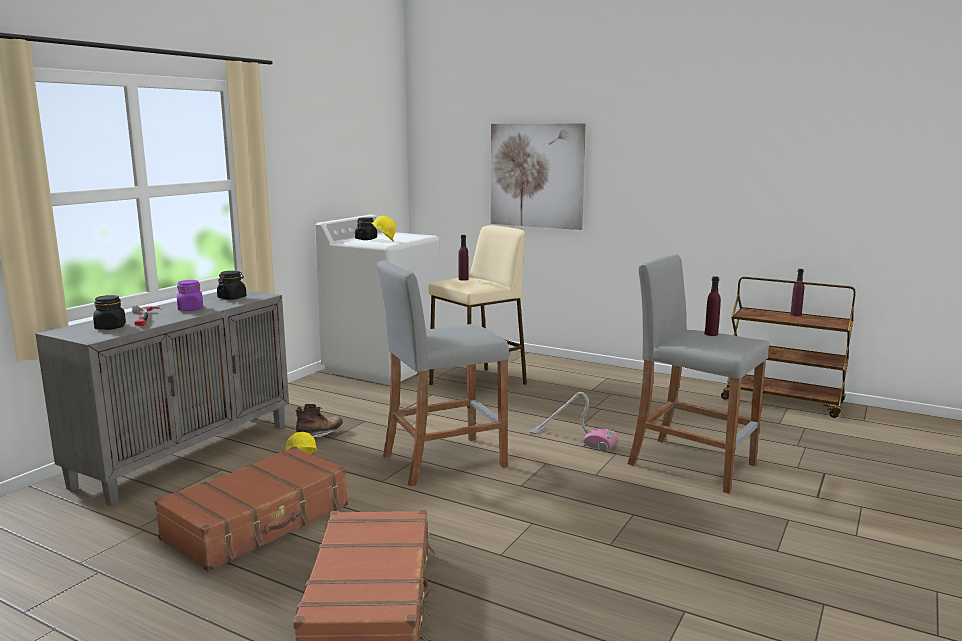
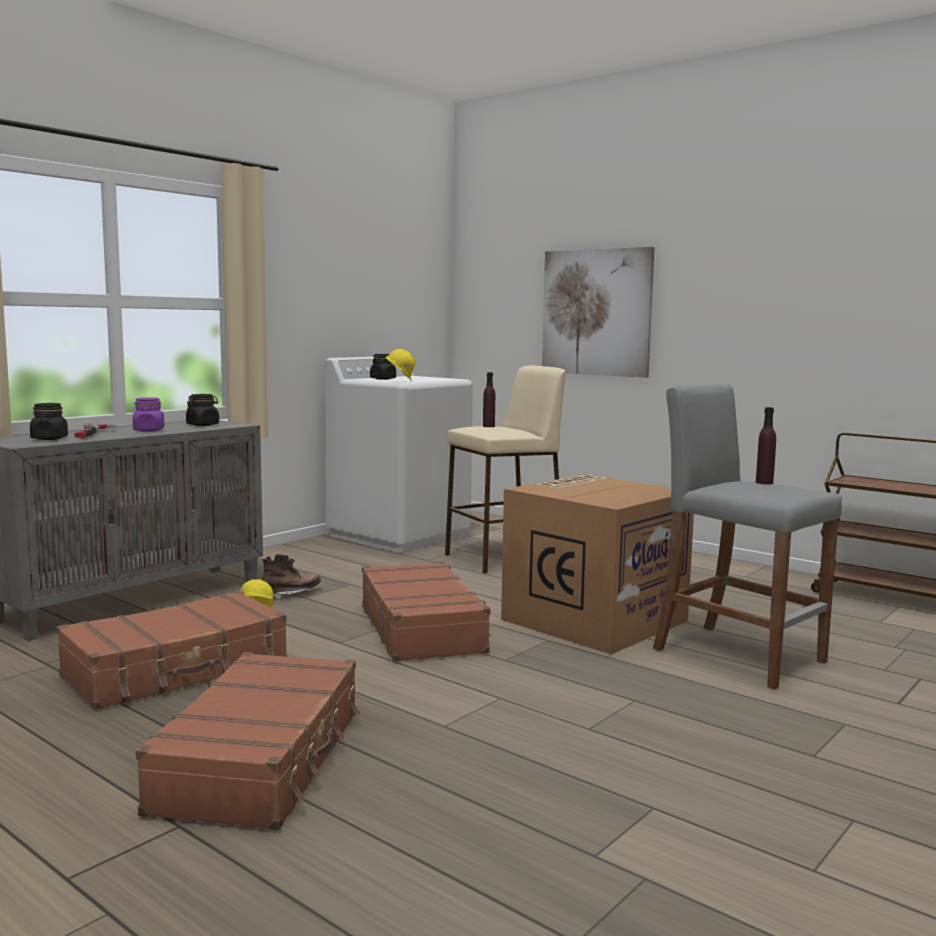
camera: 10 degrees right, 5 degrees down
(443, 461) = (422, 628): grey stool -> brown suitcase
(572, 439) = (594, 619): vacuum cleaner -> cardboard box
(796, 314) = (914, 484): purple bottle -> none

